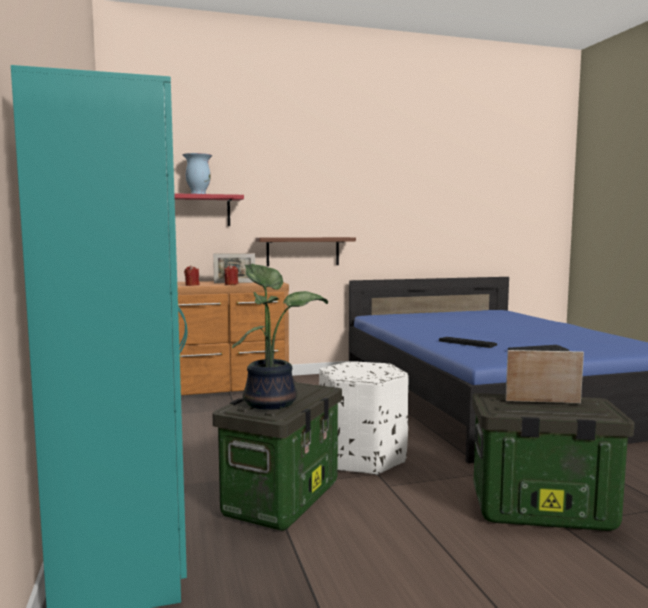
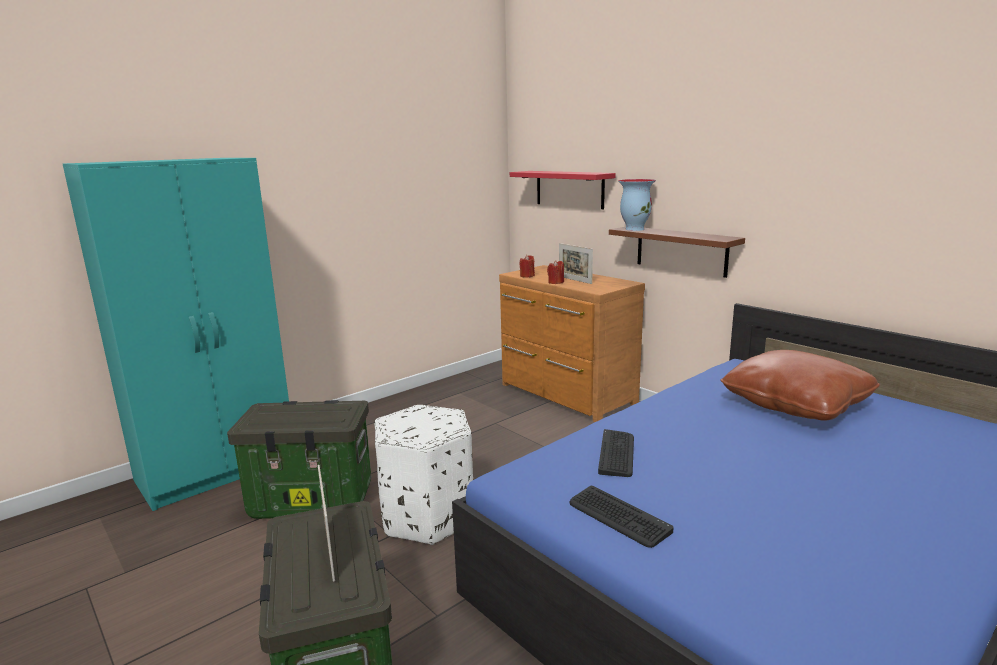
camera: 65 degrees right, 10 degrees up
(198, 194) = (565, 172): vase -> vase (634, 229)
(271, 401) = (283, 414): potted plant -> none
(436, 319) = (795, 404): none -> brown pillow

